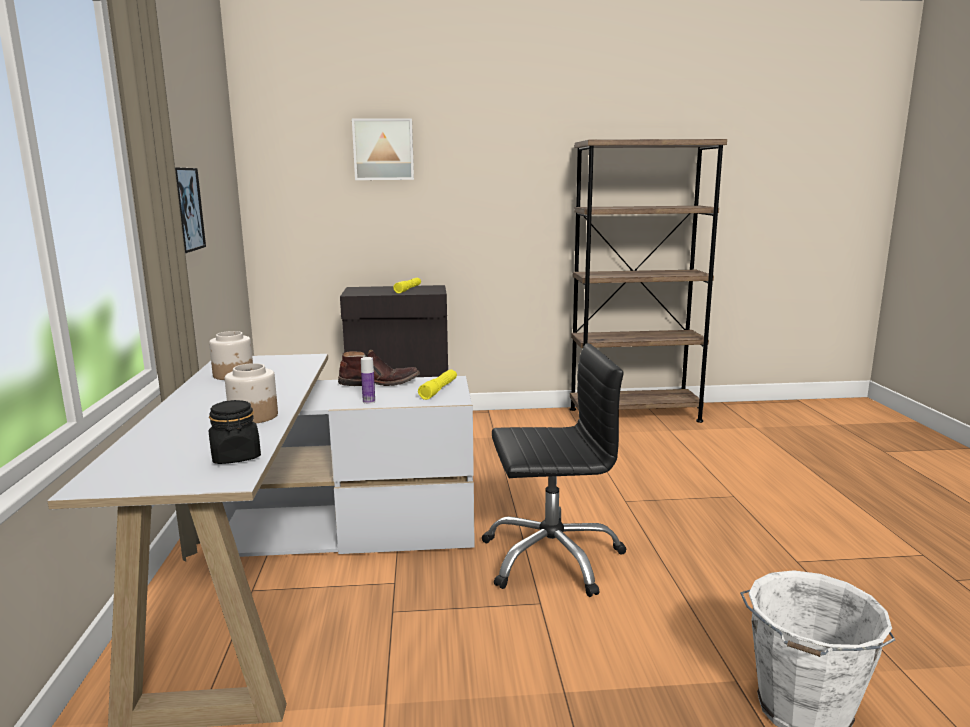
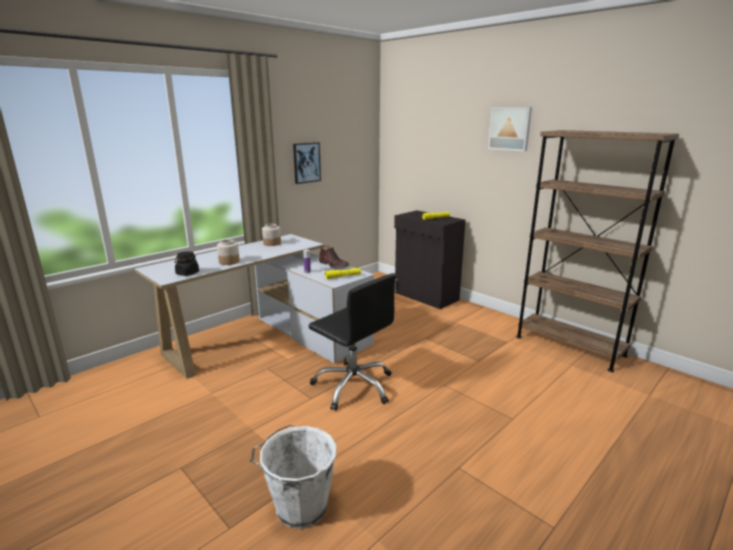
camera: 50 degrees right, 5 degrees up
(383, 149) = (443, 130): picture -> picture (510, 128)

